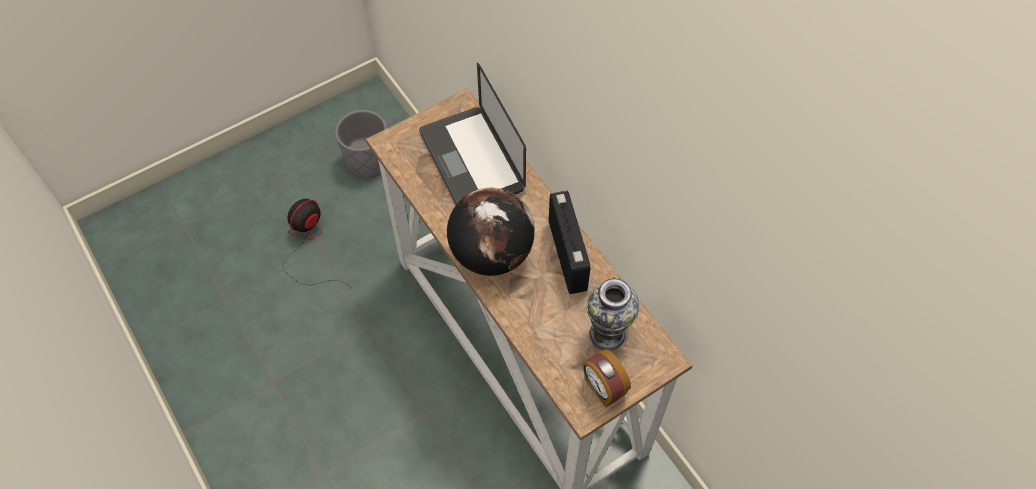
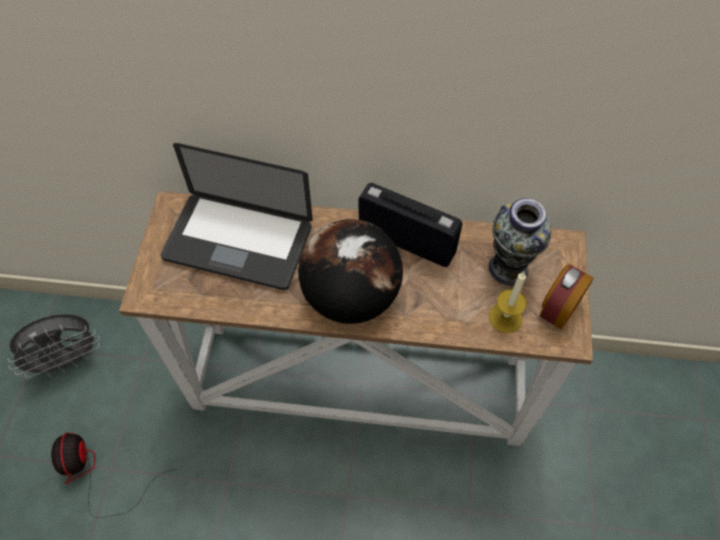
camera: 50 degrees left, 0 degrees up
(368, 160) = (68, 360): grey planter -> grey fan
(563, 358) = (505, 317): none -> candle
(603, 388) = (558, 308): alarm clock -> alarm clock turned 120 degrees clockwise

